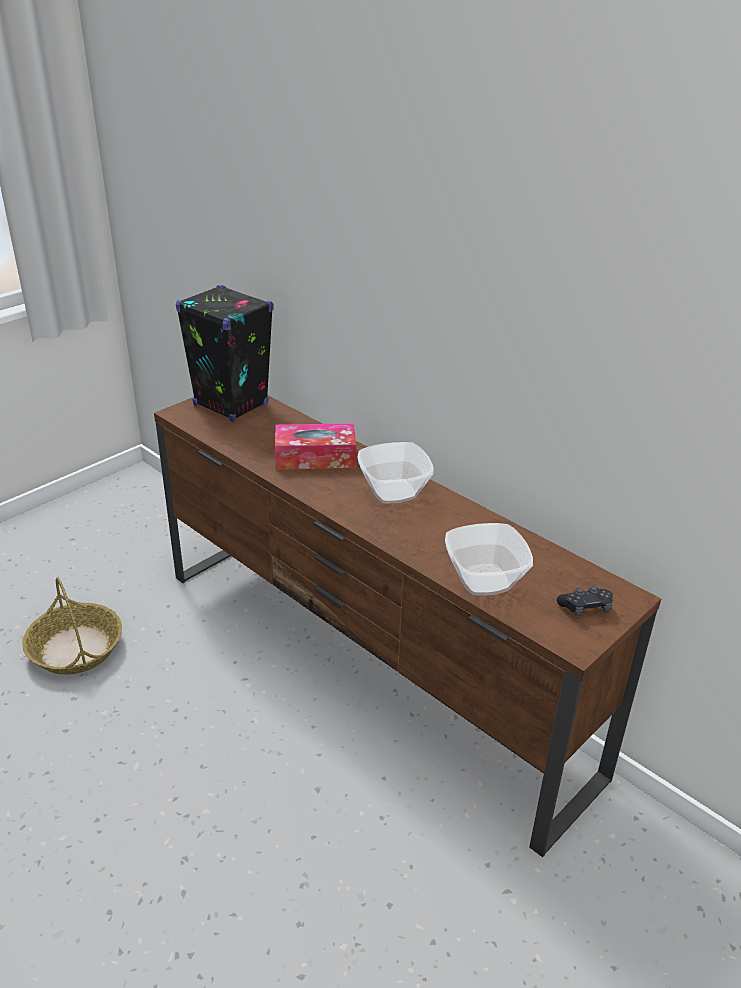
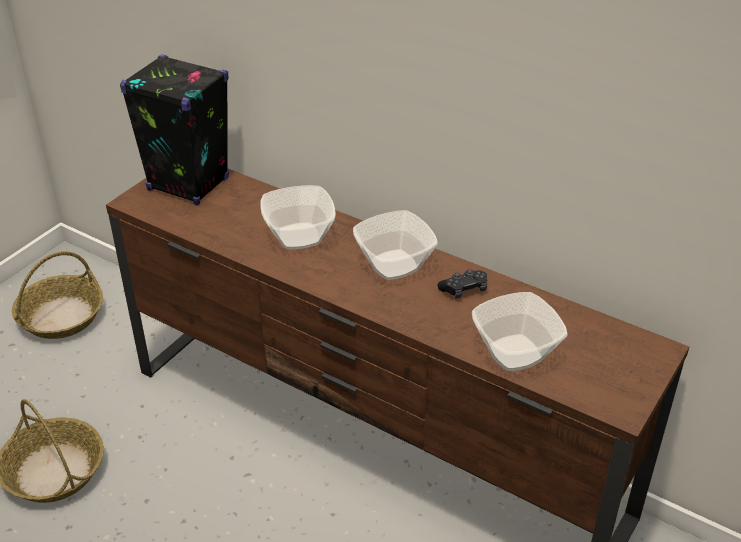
camera: 10 degrees left, 5 degrees up
(121, 521) = (61, 316): none -> basket
(315, 457) = (300, 236): tissue box -> bowl
(585, 607) = (621, 368): black game controller -> black game controller (464, 289)

